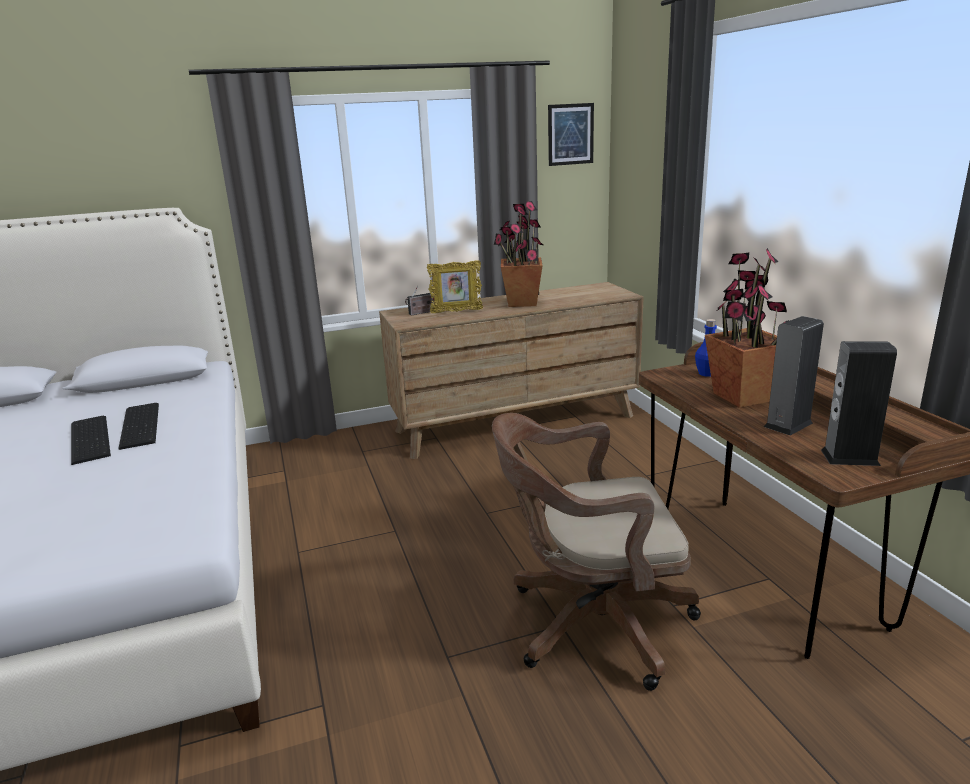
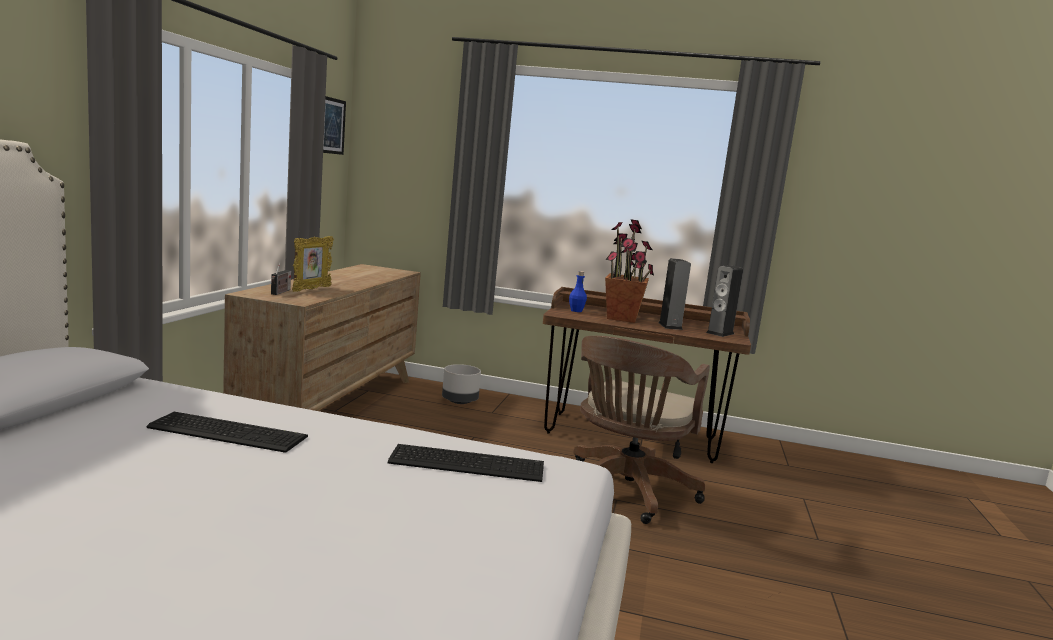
camera: 60 degrees left, 10 degrees down
(92, 438) = (207, 457): keyboard -> keyboard (466, 462)
(521, 303) = (346, 280): potted plant -> none
(638, 453) = (460, 401): none -> grey planter

